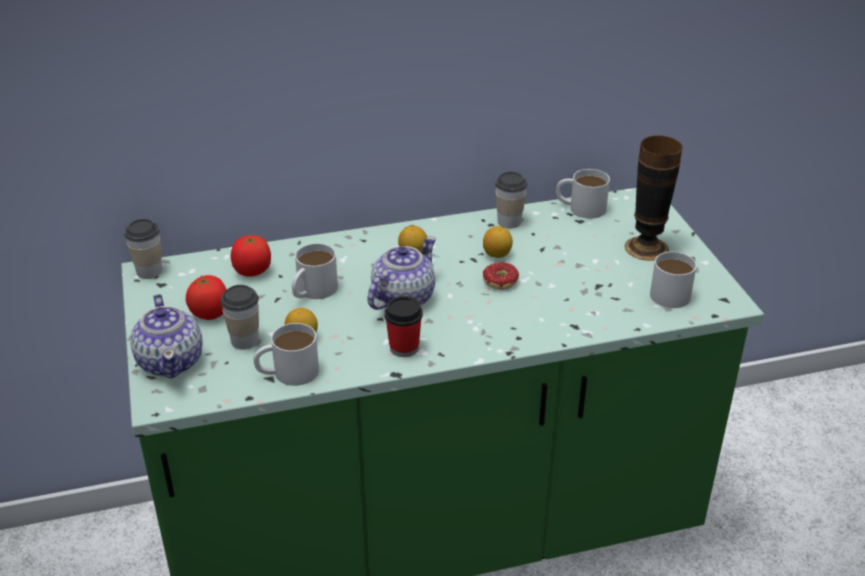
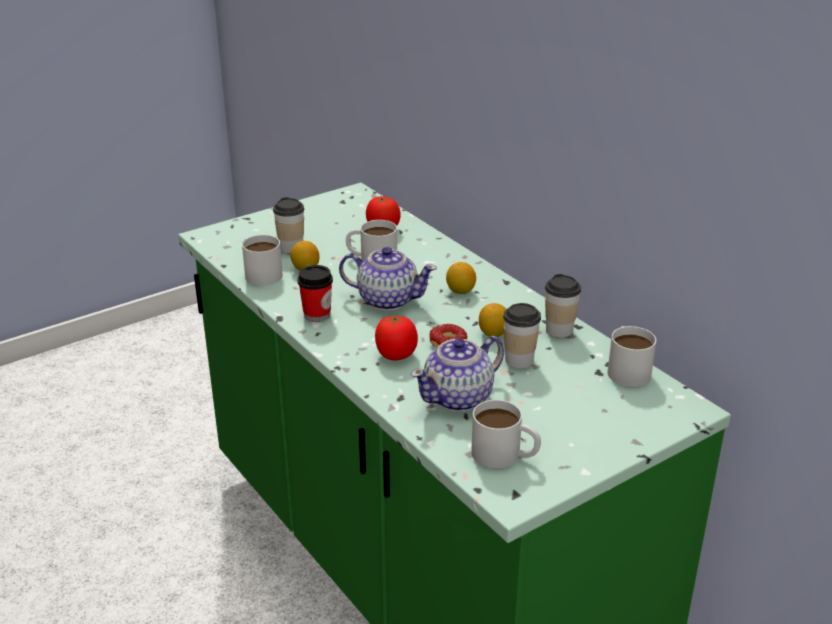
camera: 70 degrees right, 5 degrees down
(149, 271) = (356, 193): cup -> cup (519, 360)
(171, 361) = (252, 228): teapot -> teapot (459, 397)
(210, 313) = (317, 227): tomato -> tomato (396, 355)
(646, 248) = (580, 424): vase -> none

